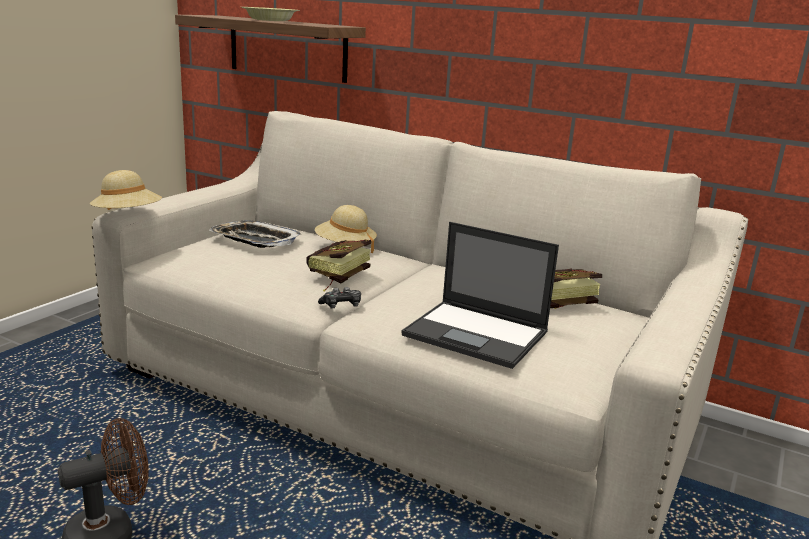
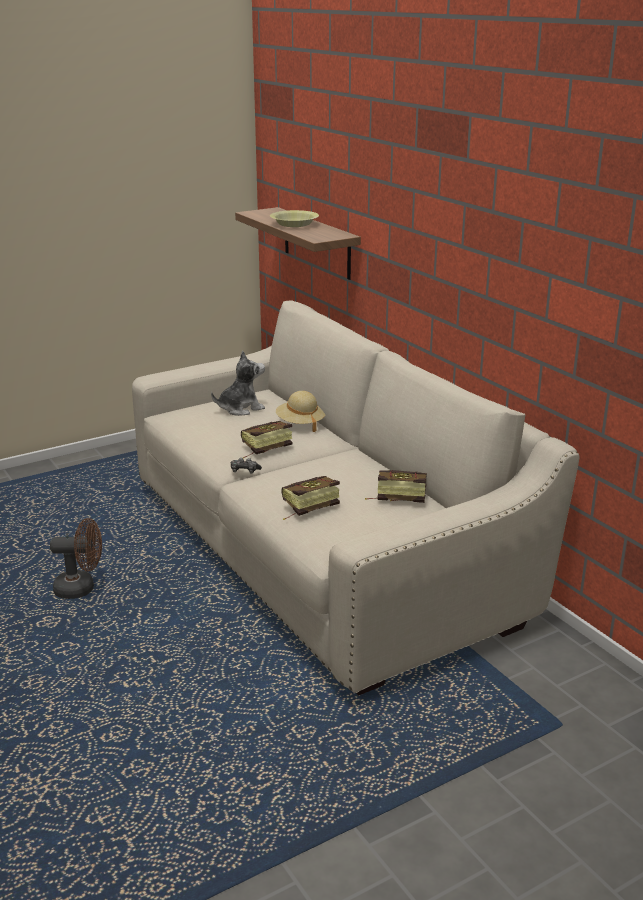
camera: 30 degrees right, 5 degrees up
(128, 216) = (151, 381): beige hat -> none
(255, 240) = (240, 408): tray -> plush toy
(477, 334) = (305, 508): laptop -> book

